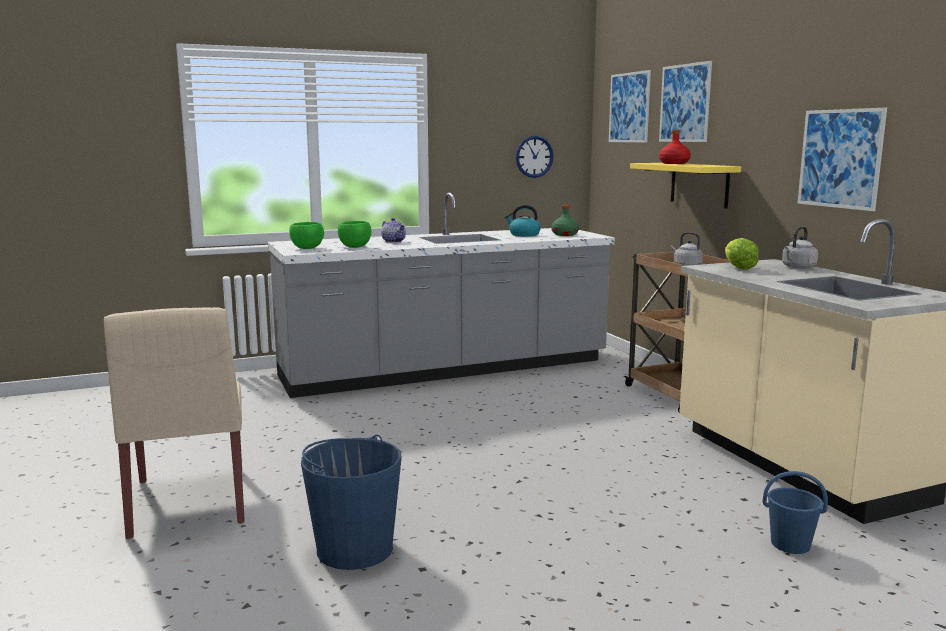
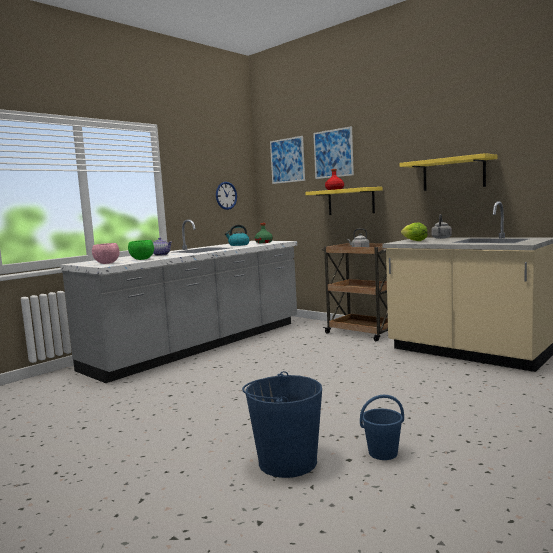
camera: 25 degrees left, 5 degrees down
(189, 502) = (114, 469): beige chair -> none
(307, 248) = (107, 263): green bowl -> pink bowl
(789, 544) = (519, 389): blue bucket -> blue bucket (382, 453)
(840, 158) = (453, 174): picture -> yellow shelf

